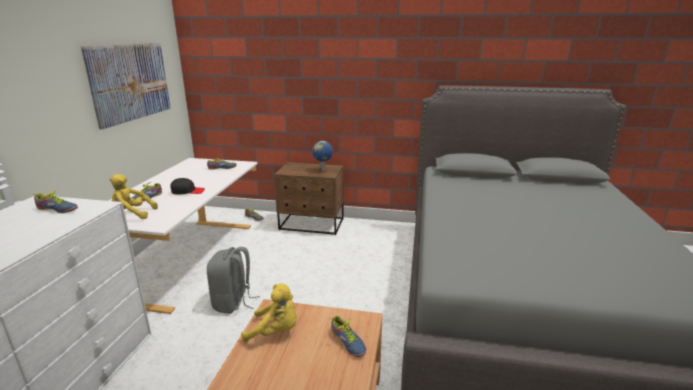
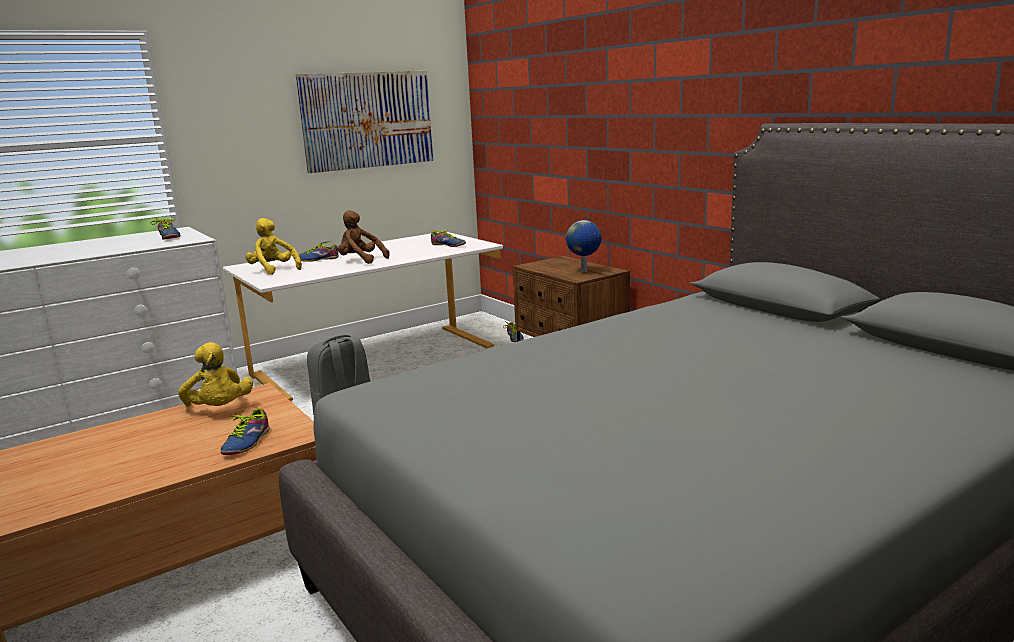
camera: 45 degrees right, 5 degrees down
(187, 191) = (360, 260): black cap -> brown plush toy

